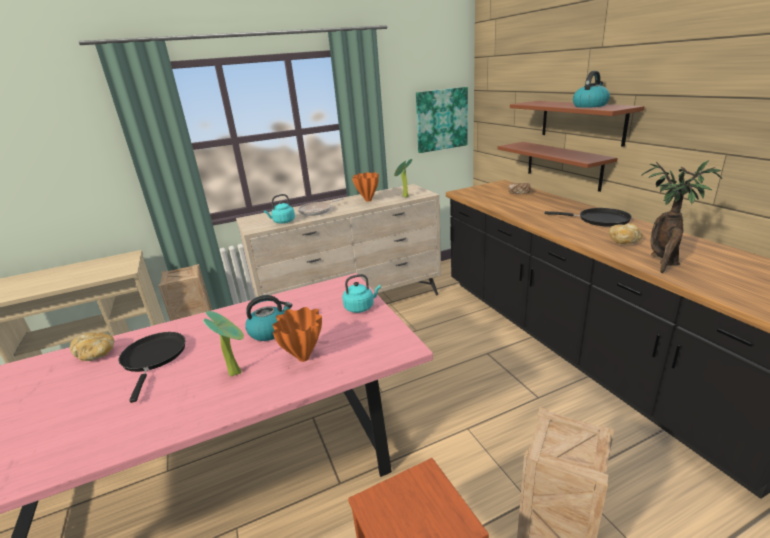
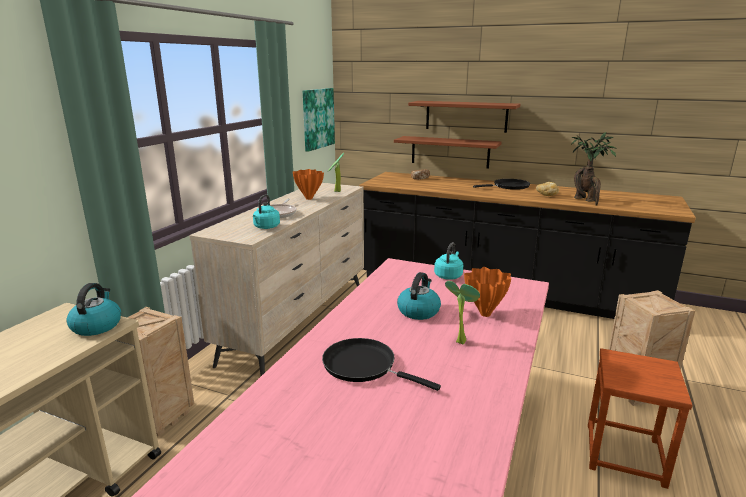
camera: 45 degrees left, 5 degrees down
(97, 354) = (289, 392): bread -> none
(590, 105) = (483, 103): kettle -> kettle (97, 325)

